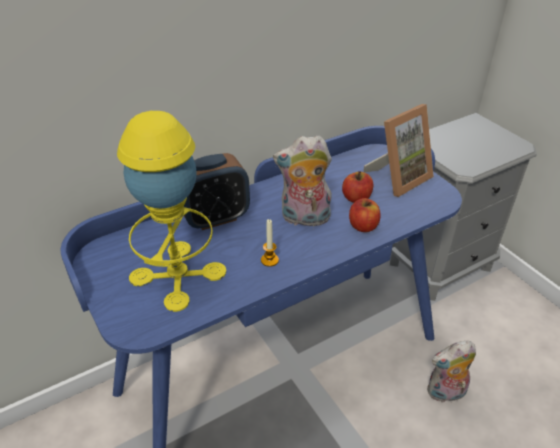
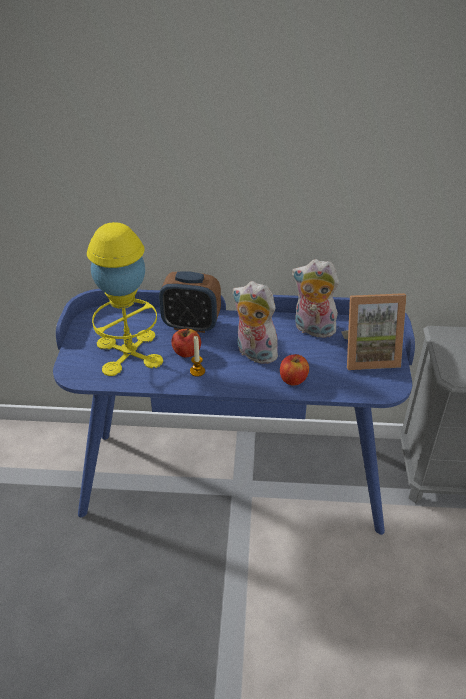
camera: 35 degrees right, 0 degrees up
(356, 198) = (313, 356): apple -> apple (186, 352)
(445, 393) = (350, 581): plush toy -> plush toy (312, 330)

